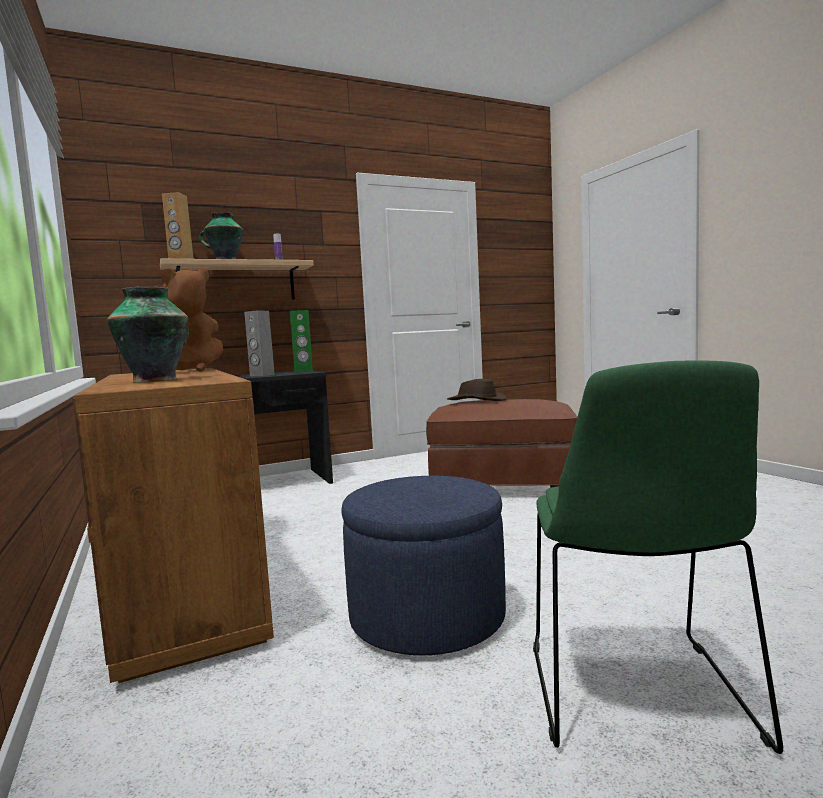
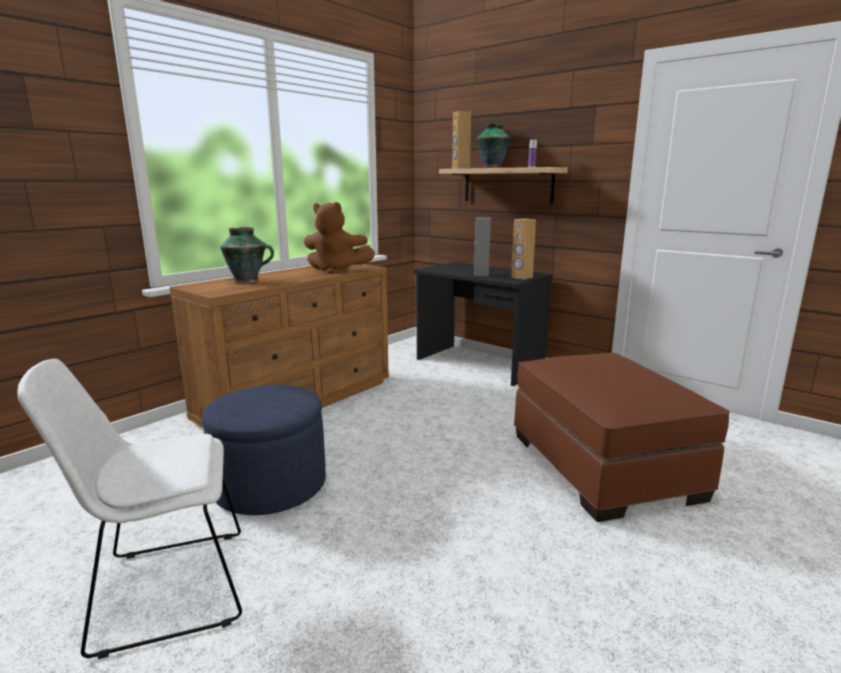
camera: 65 degrees right, 10 degrees up
(303, 371) = (521, 277): green speaker -> brown speaker
(476, 400) = (609, 360): brown hat -> none
(638, 697) = (165, 590): green chair -> white chair

